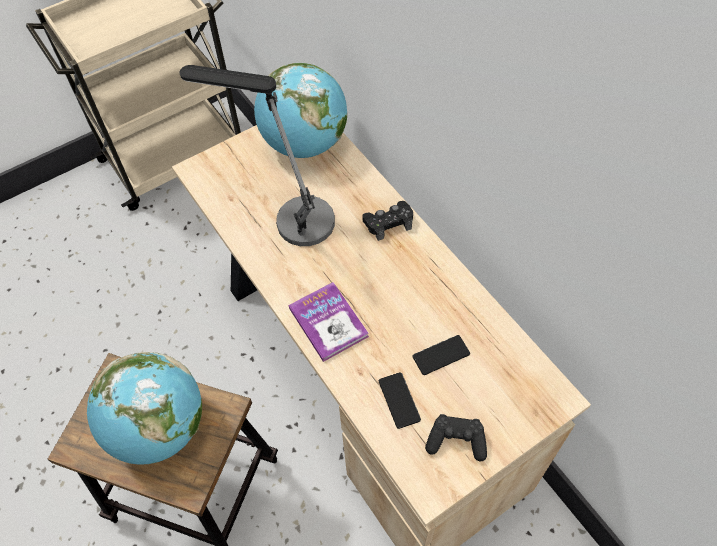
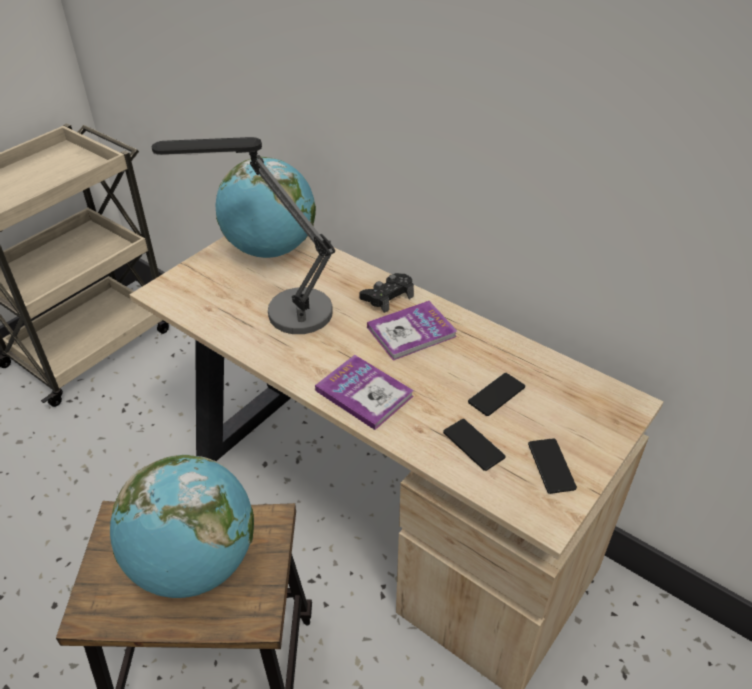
camera: 20 degrees left, 15 degrees down
(394, 268) = (411, 332): none -> book
(456, 440) = (551, 466): black game controller -> phone

